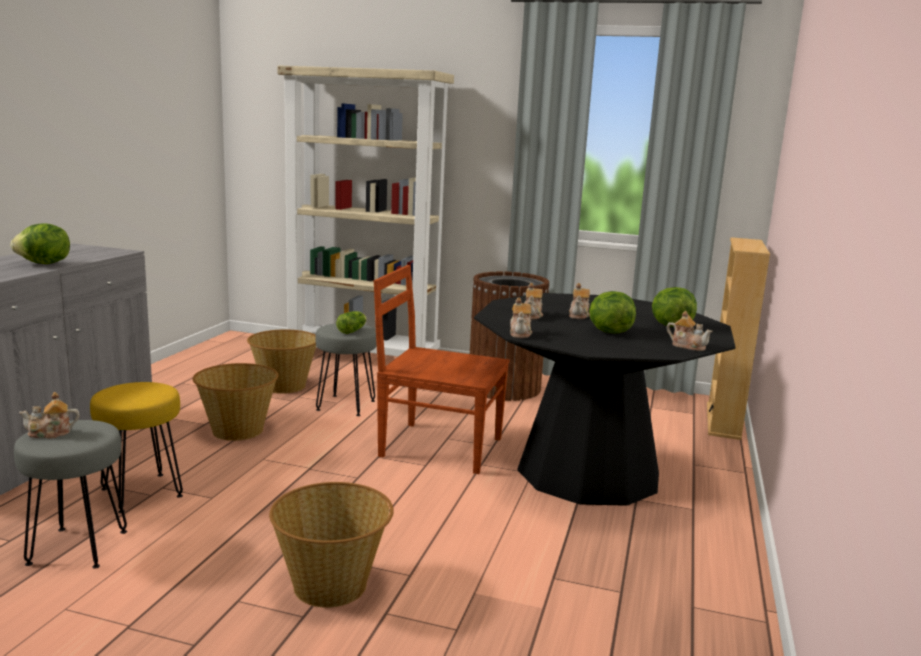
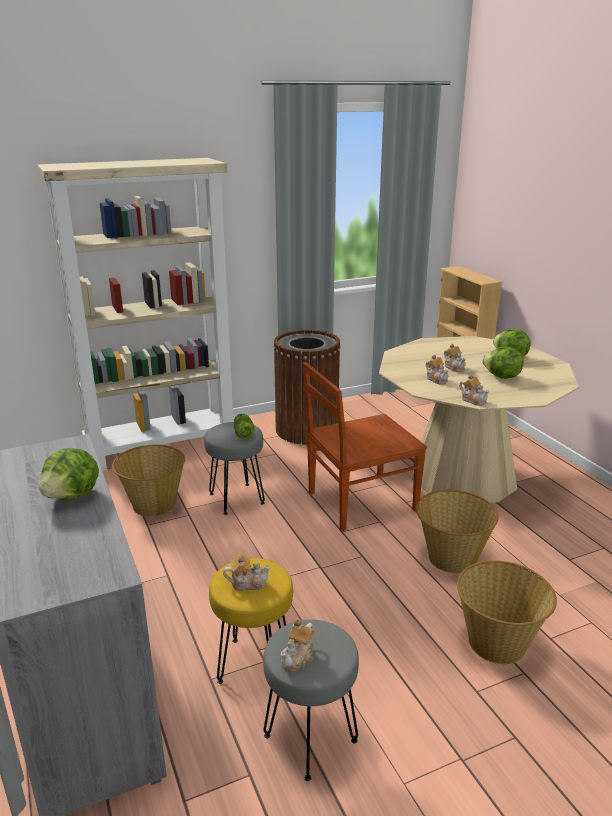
camera: 40 degrees left, 10 degrees up
(237, 430) = (205, 565): basket -> basket (451, 557)
(588, 472) = (463, 475): black dining table -> beige dining table
(687, 346) = (555, 373): teapot -> teapot (247, 583)

